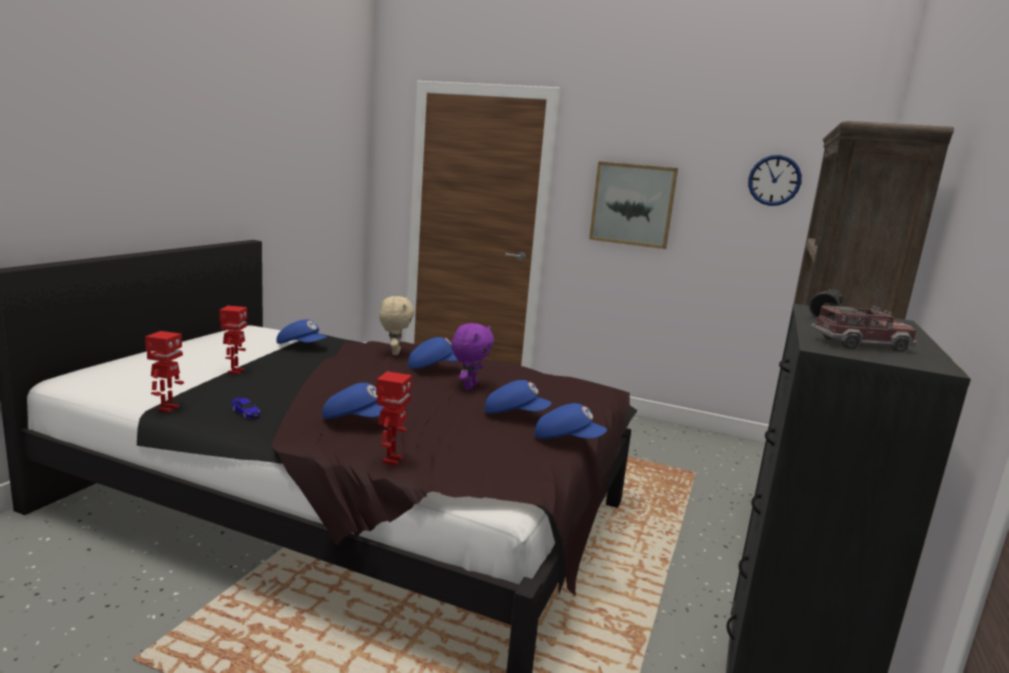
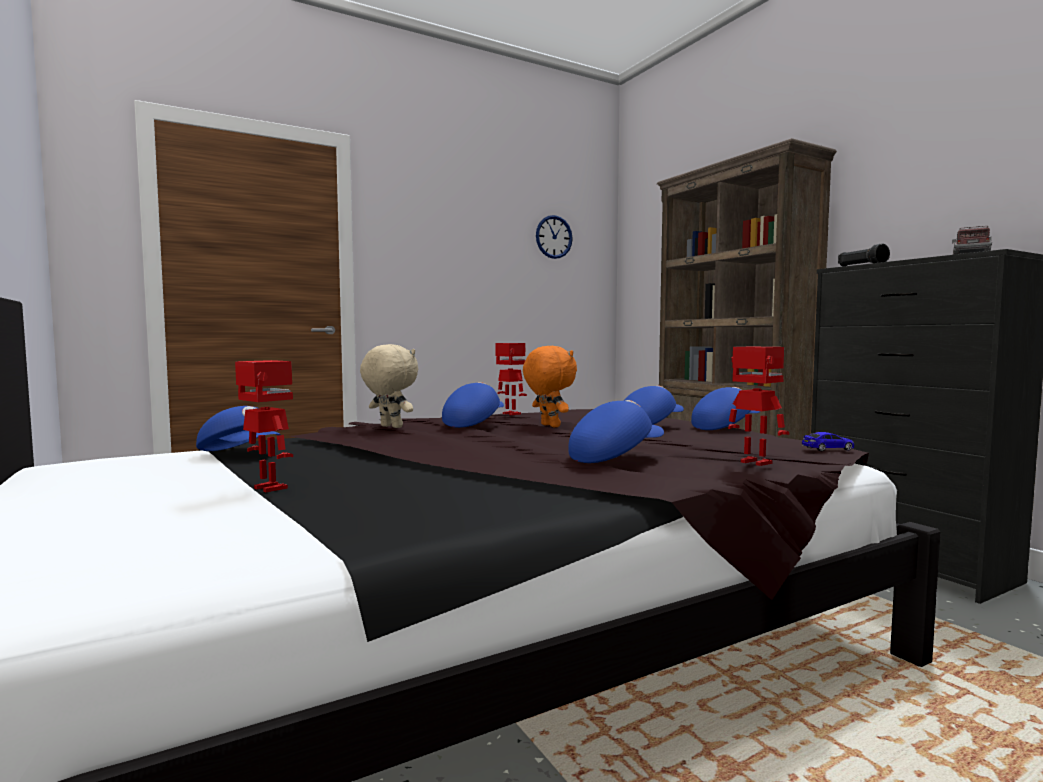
camera: 50 degrees left, 10 degrees down
(167, 408) = (369, 541): toy robot -> toy robot (510, 414)
(246, 413) = (481, 502): toy car -> toy car (828, 449)
(301, 346) = (241, 453): blue cap -> blue cap turned 60 degrees clockwise
(469, 386) = (548, 426): purple plush toy -> orange plush toy
(632, 204) = (444, 263): picture -> none

